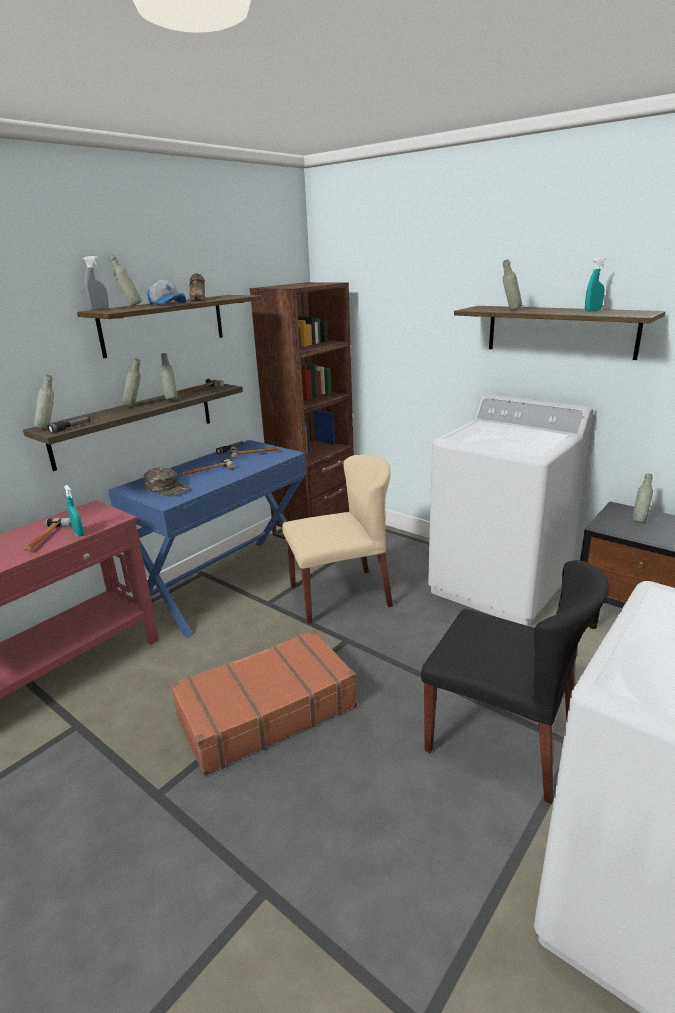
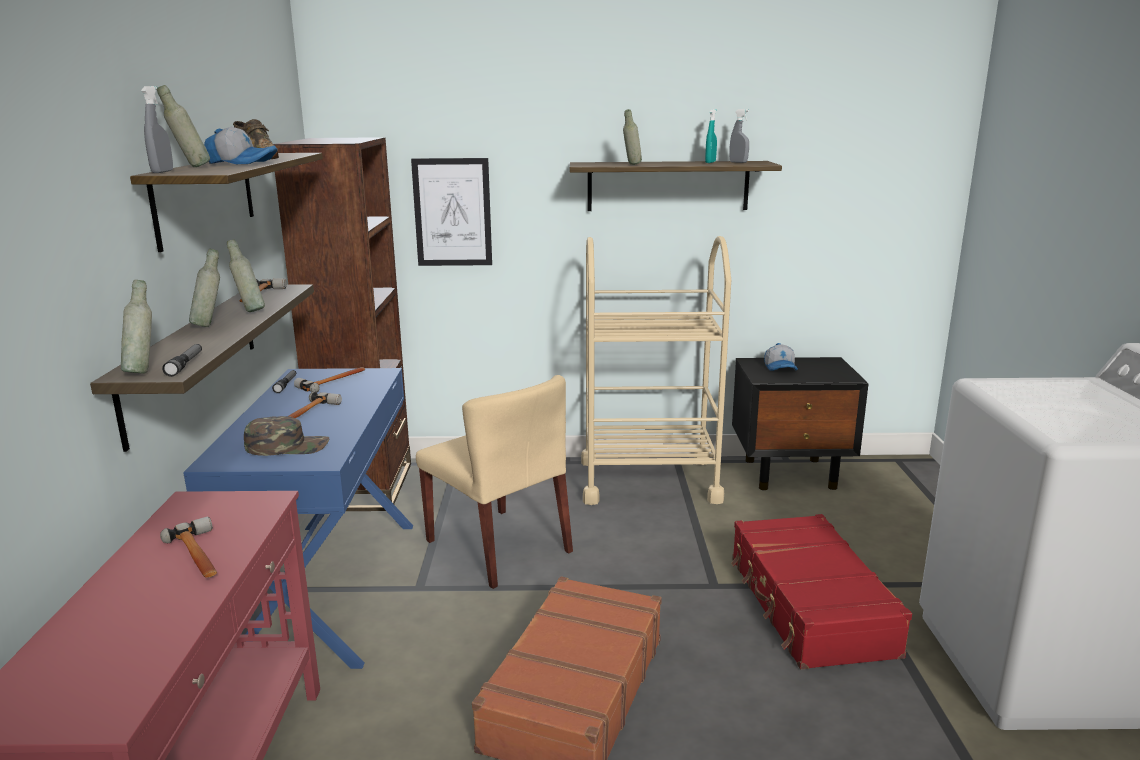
camera: 40 degrees left, 5 degrees down
(78, 533) = (246, 534): turquoise spray bottle -> none
(340, 595) = (499, 546): beige chair -> beige chair turned 105 degrees clockwise
(392, 342) = (452, 212): none -> picture
(499, 586) = (648, 481): white washing machine -> beige cart
(502, 739) = (808, 606): black chair -> red suitcase
(620, 312) = (738, 162): none -> grey spray bottle
(639, 520) = (781, 367): grey bottle -> cap

